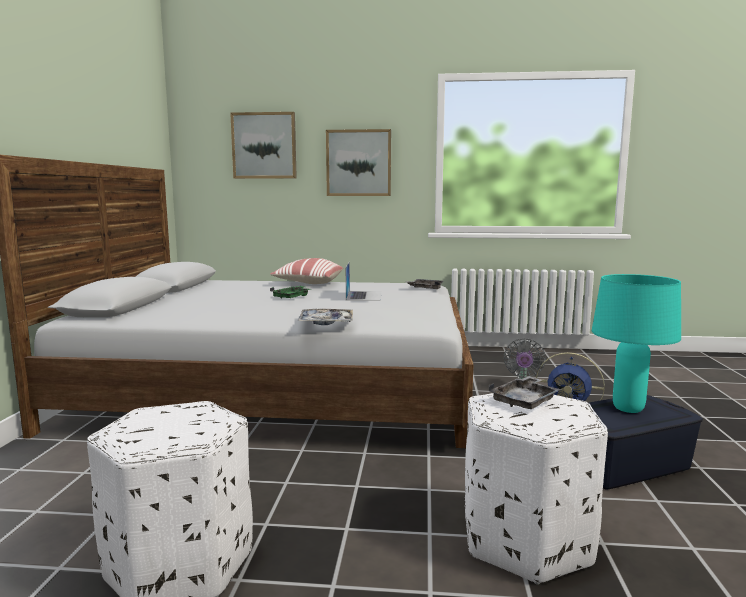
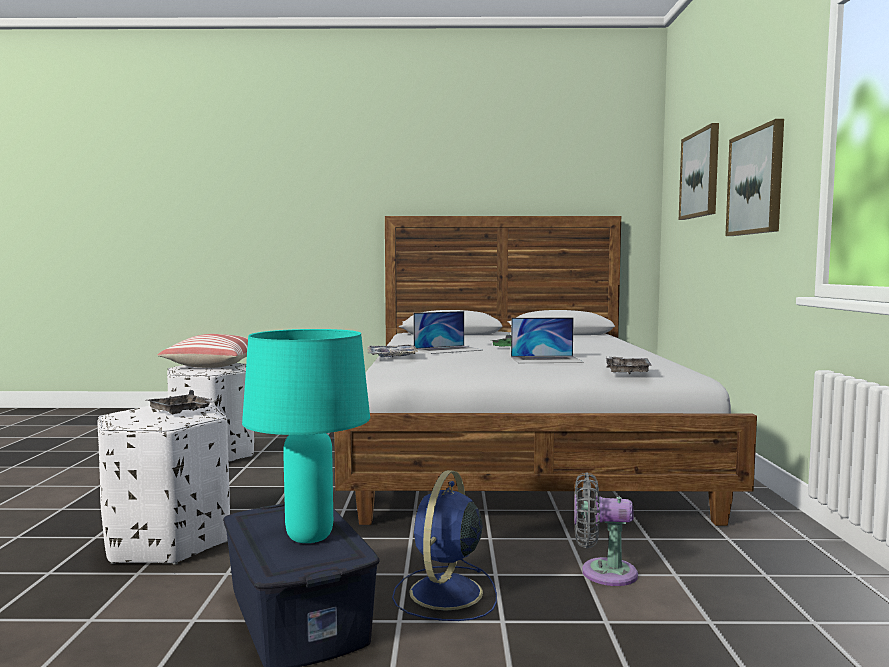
camera: 85 degrees right, 5 degrees down
(290, 309) = (448, 349): none -> laptop
(308, 283) = (622, 349): pillow -> pillow (214, 365)

